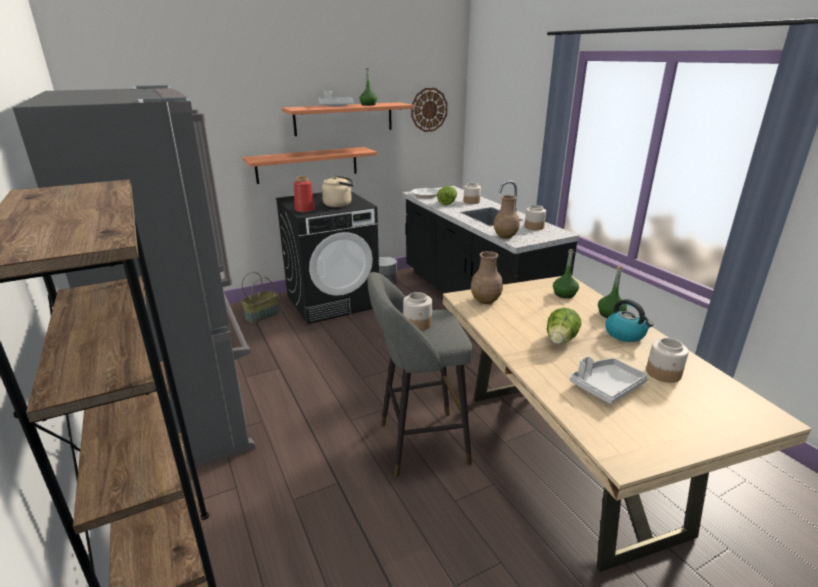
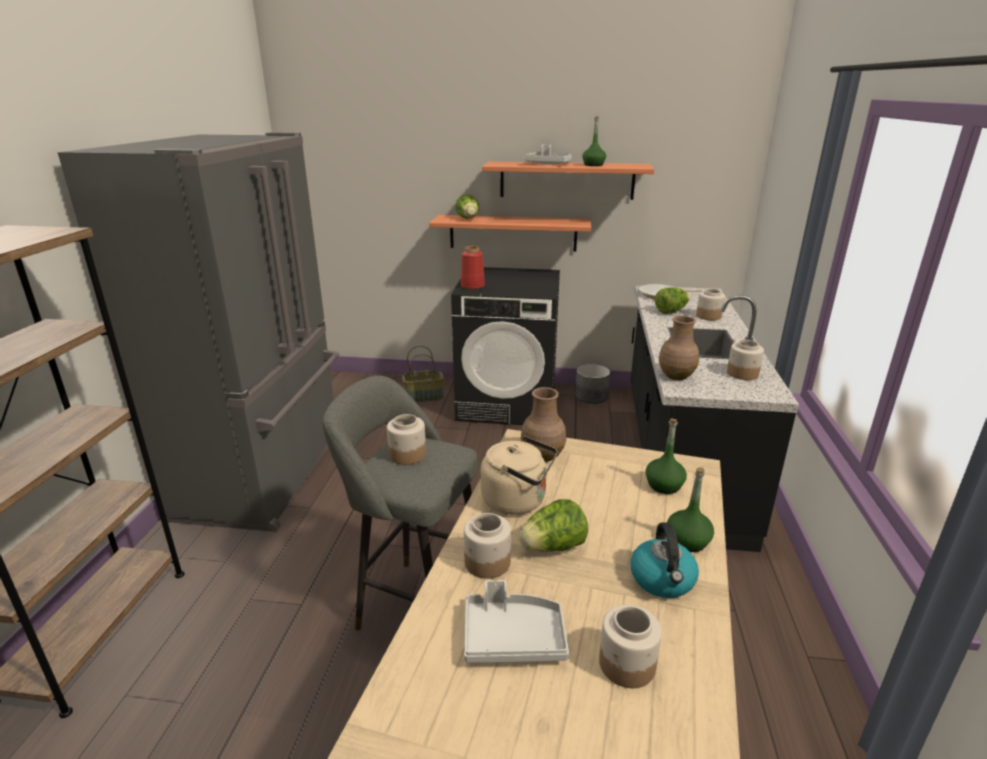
camera: 35 degrees right, 0 degrees up
(276, 156) = (468, 219): none -> lettuce
(339, 204) = (518, 287): beige kettle -> beige kettle (518, 501)
(429, 110) = (697, 177): wall clock -> none
(542, 361) = (487, 563): none -> jar

